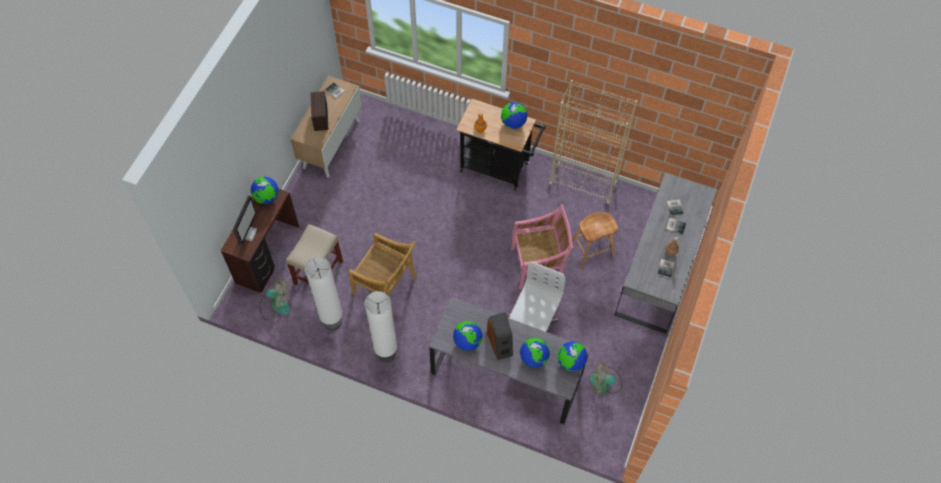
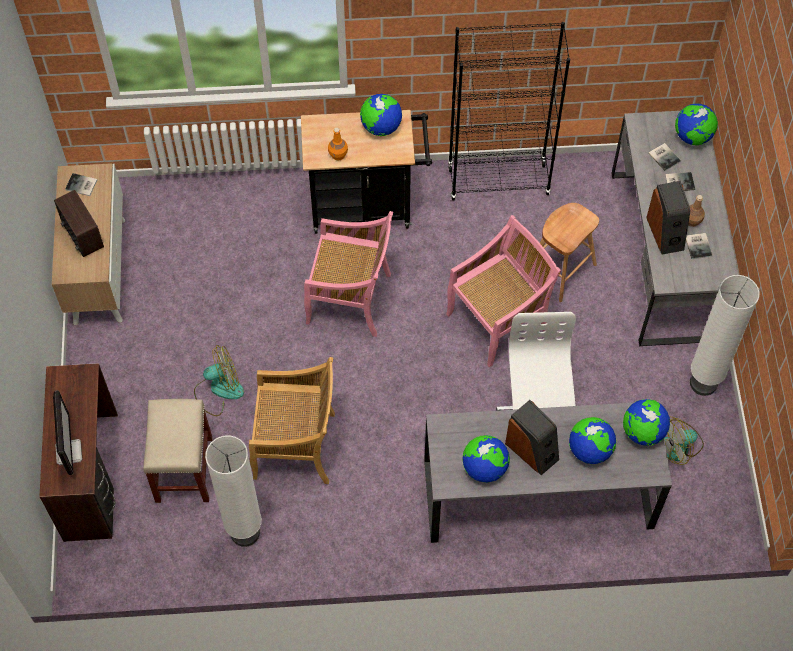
camera: 25 degrees left, 0 degrees up
(266, 197) = (68, 386): globe -> globe (692, 137)
(275, 305) = (144, 546): fan -> fan (219, 390)
(386, 354) = (350, 543): white floor lamp -> white floor lamp (703, 383)
(460, 217) = (350, 299): none -> pink chair
(583, 184) = (498, 181): beige bookcase -> black bookcase
(650, 252) = (666, 233): none -> speaker

